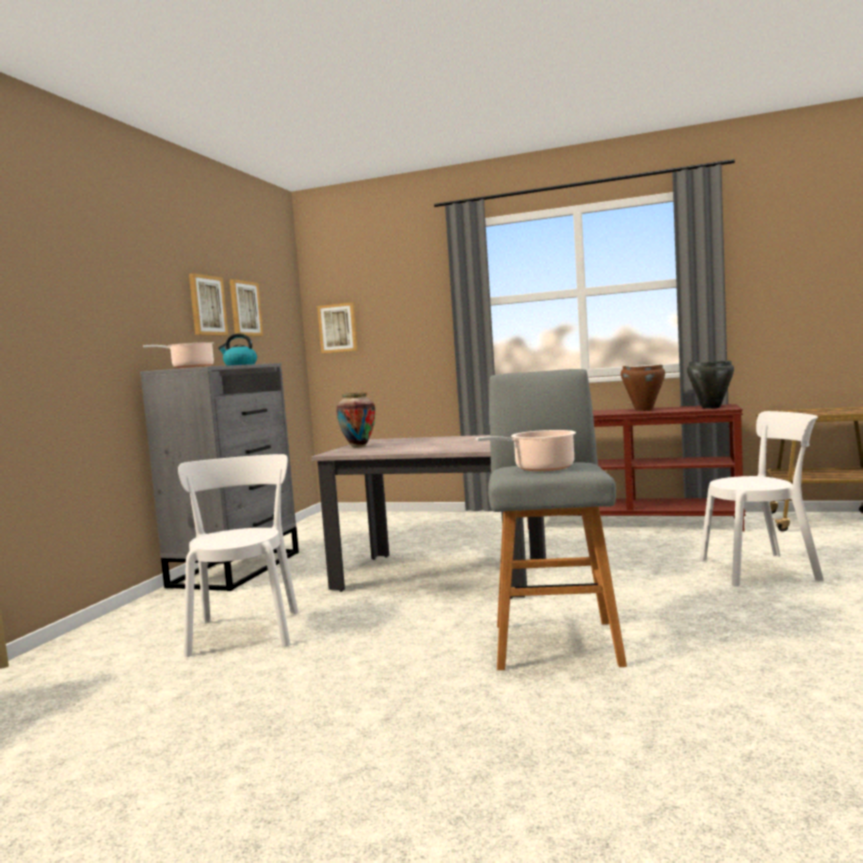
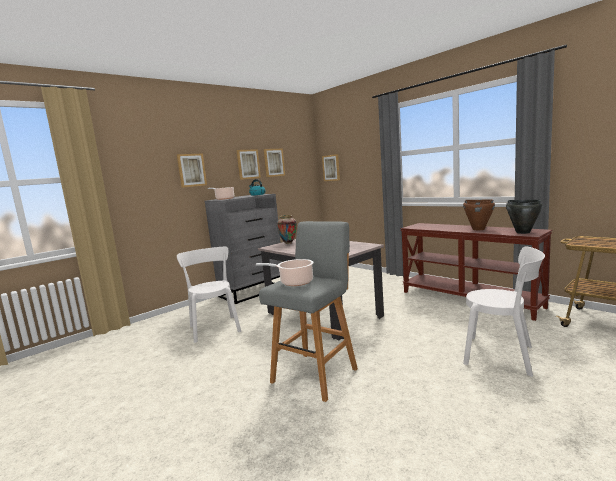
camera: 30 degrees right, 5 degrees up
(116, 303) = (191, 170): none -> picture
(245, 630) = (214, 327): white chair -> white chair turned 45 degrees counterclockwise

